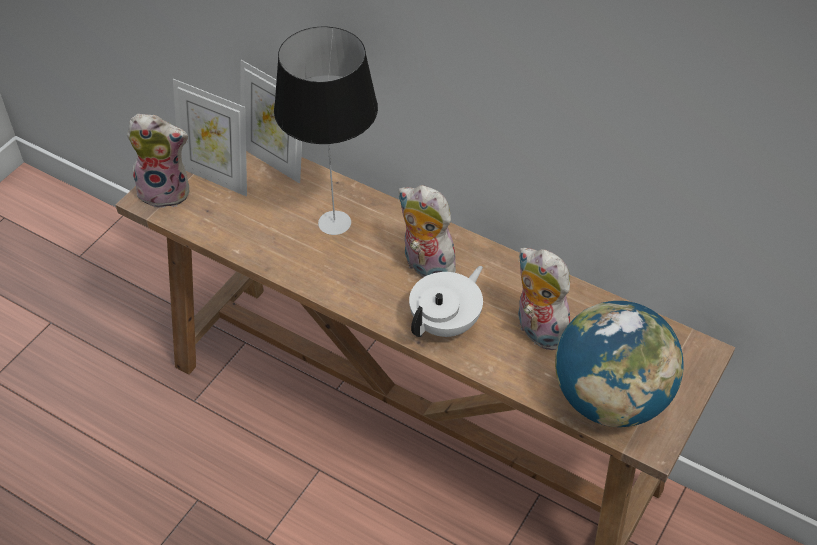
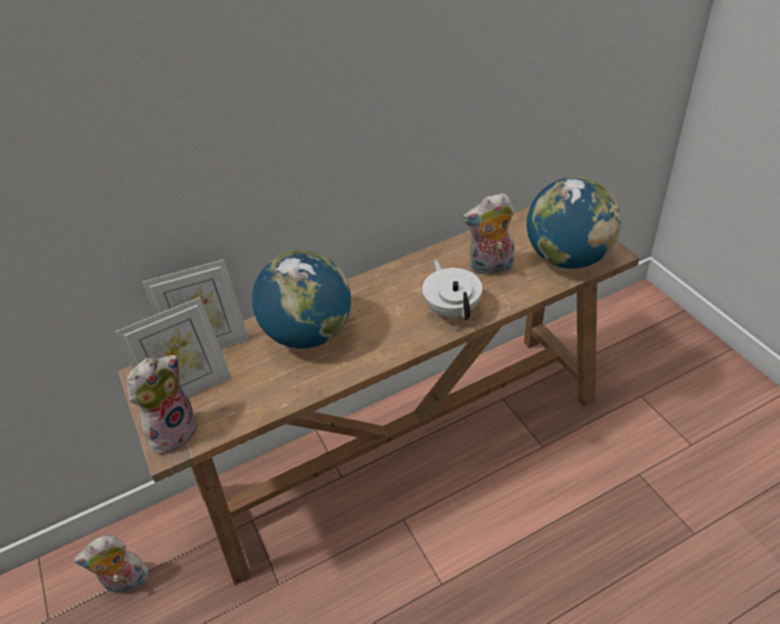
camera: 55 degrees left, 5 degrees down
(336, 223) = (309, 333): table lamp -> globe
(425, 266) = (392, 300): plush toy -> plush toy (126, 582)

